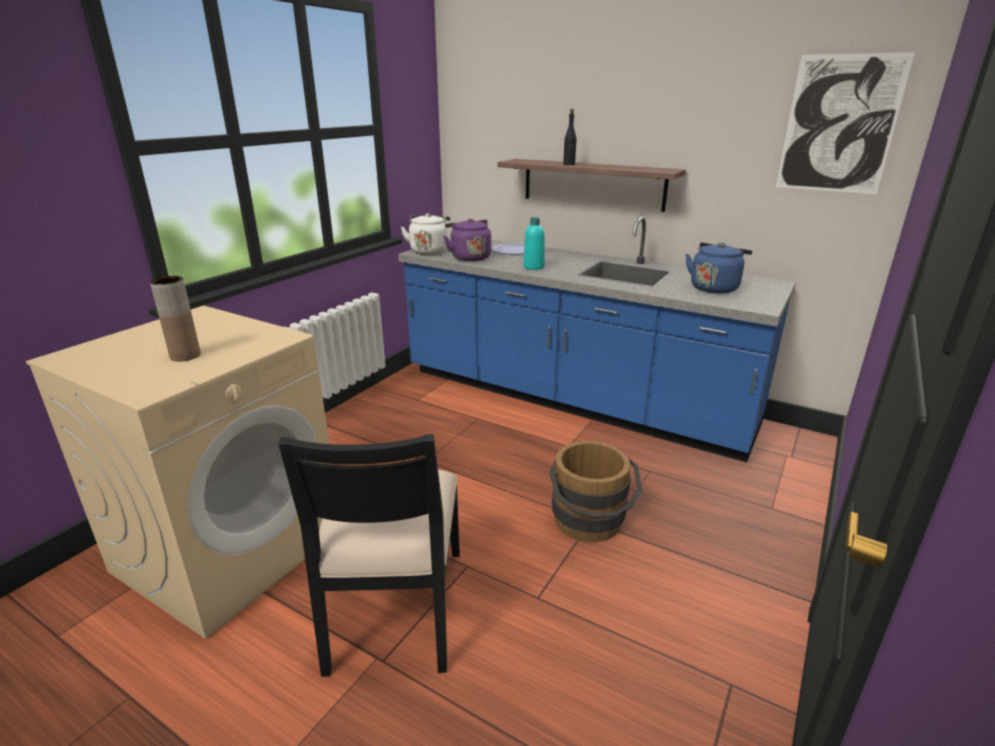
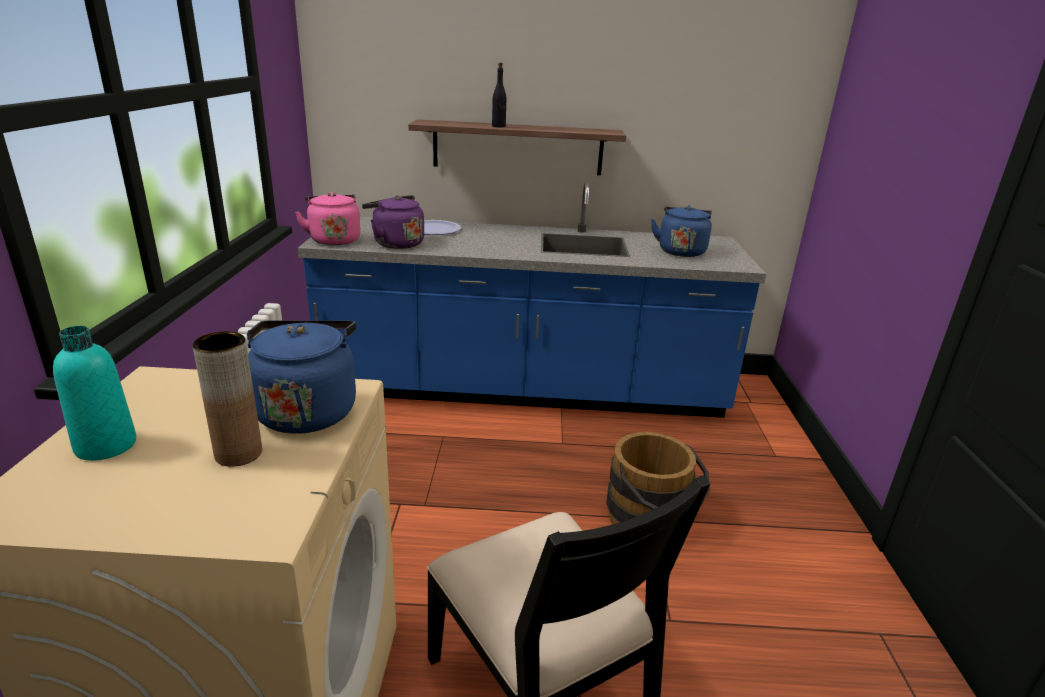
camera: 30 degrees left, 0 degrees up
(247, 342) = (306, 410): none -> blue kettle
(429, 251) = (334, 239): white kettle -> pink kettle
(533, 267) = (485, 248): turquoise bottle -> turquoise bottle (106, 446)
(839, 125) = (764, 87): picture -> none

